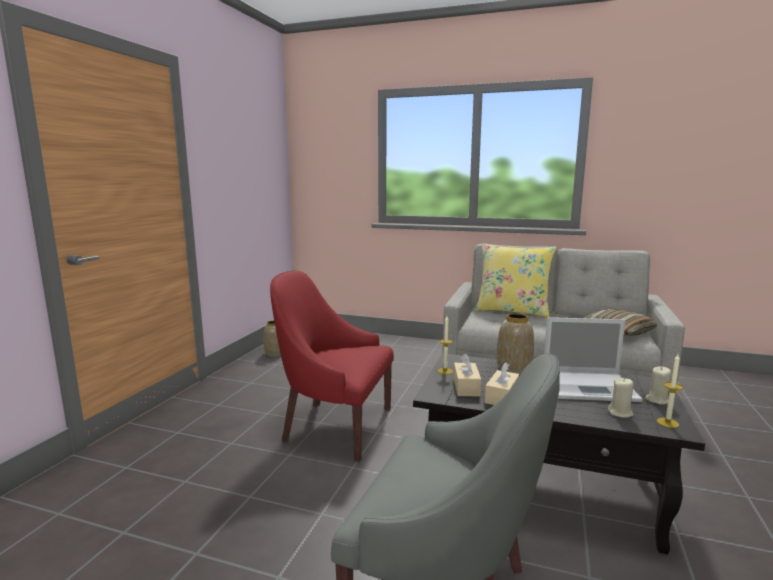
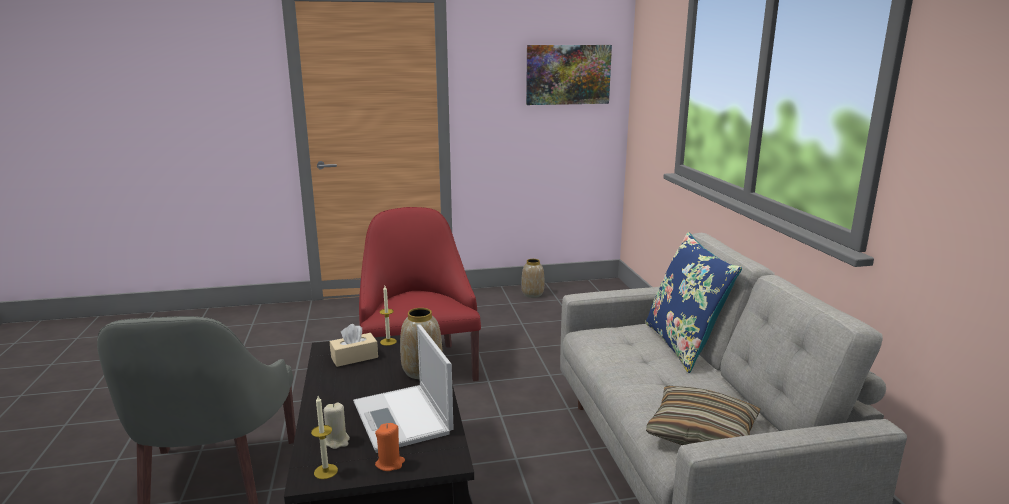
camera: 60 degrees right, 5 degrees up
(260, 154) = (568, 74): none -> picture
(501, 397) = (341, 376): beige tissue box -> none
(512, 311) = (683, 345): yellow pillow -> blue pillow
(657, 400) = (390, 463): beige candle -> orange candle

